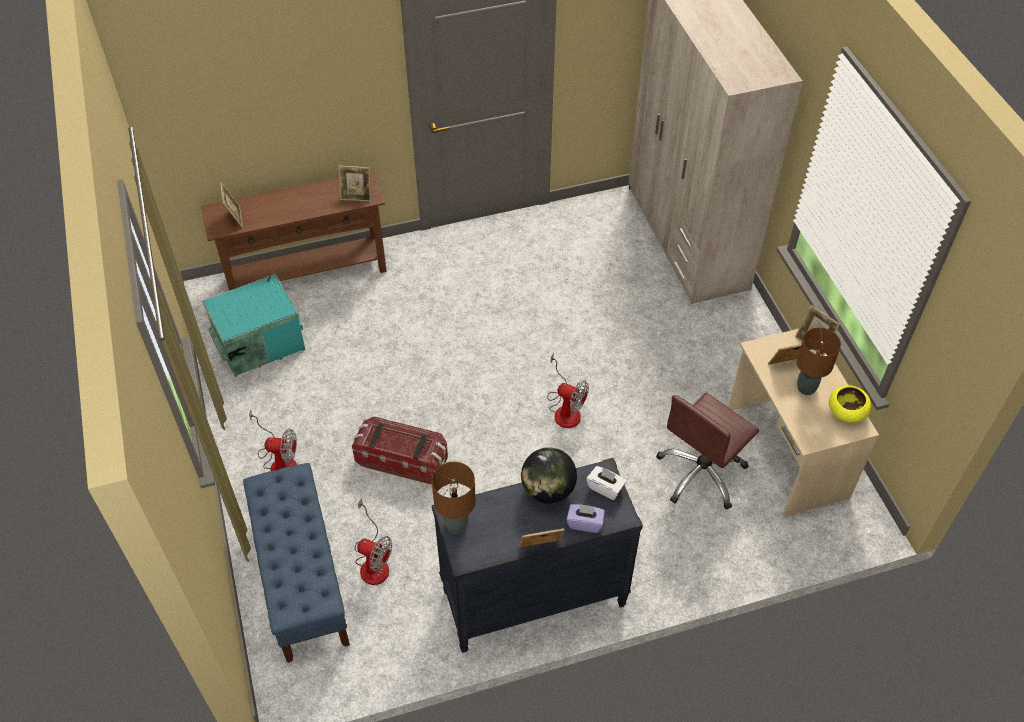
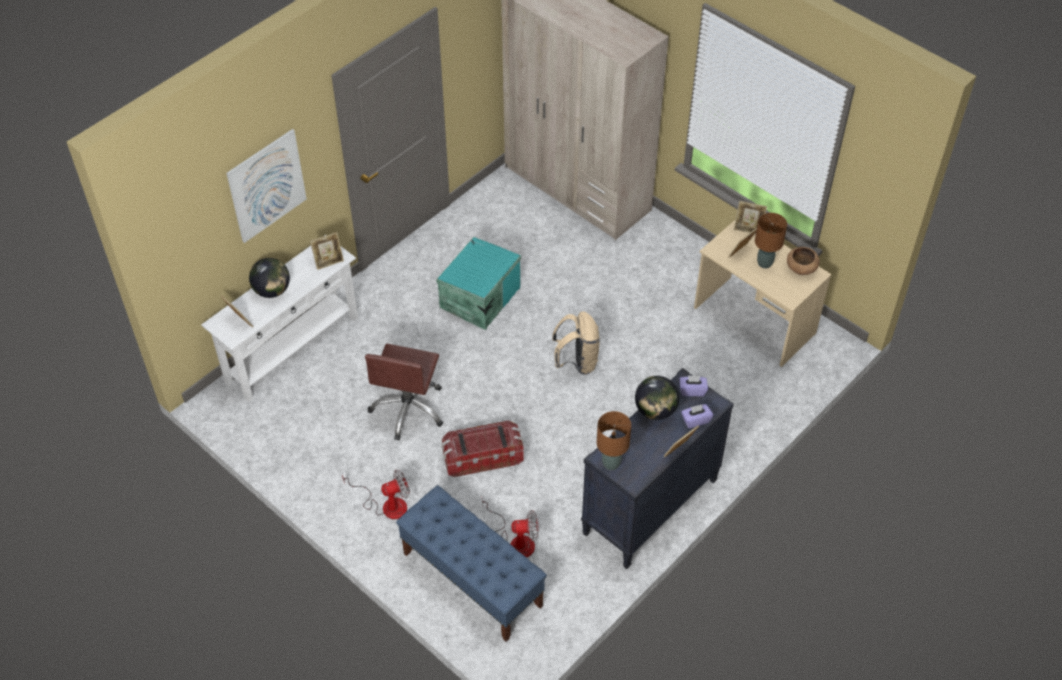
camera: 30 degrees left, 0 degrees up
(258, 341) = (293, 421): turquoise storage box -> turquoise storage box (478, 297)
(285, 202) = (272, 290): none -> globe
(299, 85) = (267, 185): none -> picture
(307, 274) = (292, 349): brown console table -> white console table
(565, 409) = (577, 362): fan -> beige backpack
(605, 488) = (692, 390): white tissue box -> purple tissue box
(701, 473) = (706, 363): brown office chair -> brown office chair (409, 409)
(846, 412) = (801, 268): yellow bowl -> brown bowl

